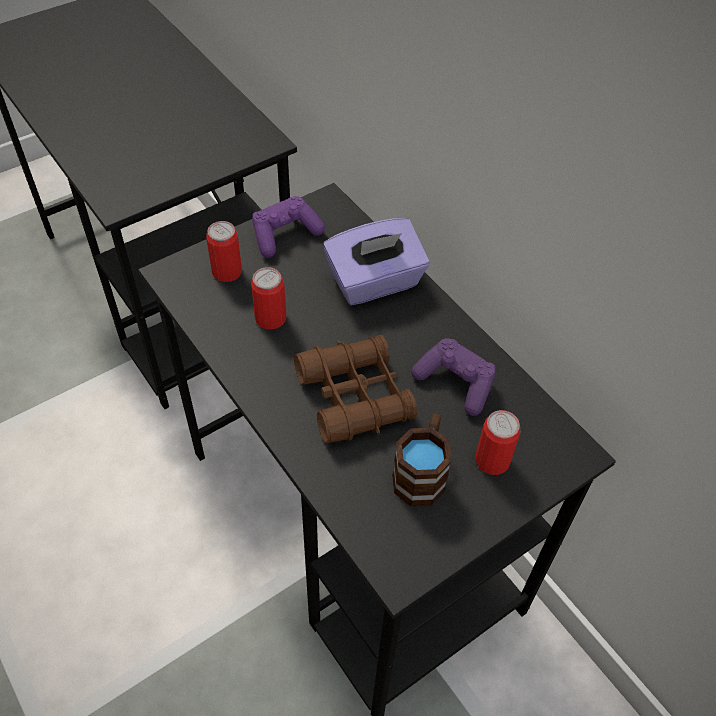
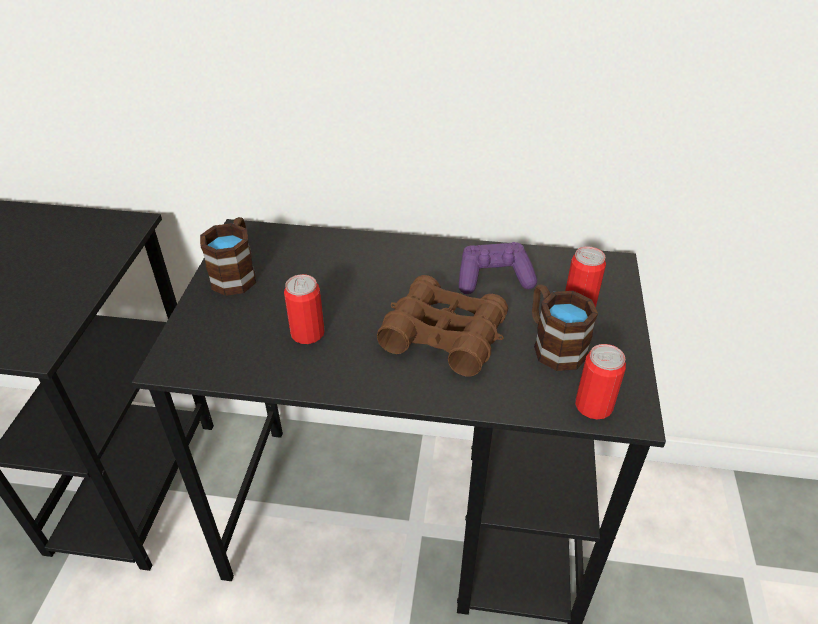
camera: 45 degrees left, 10 degrees down
(227, 272) = (223, 328): can -> can (593, 406)
(285, 235) = (237, 273): purple game controller -> brown mug
(375, 282) = (352, 259): purple tissue box -> none

